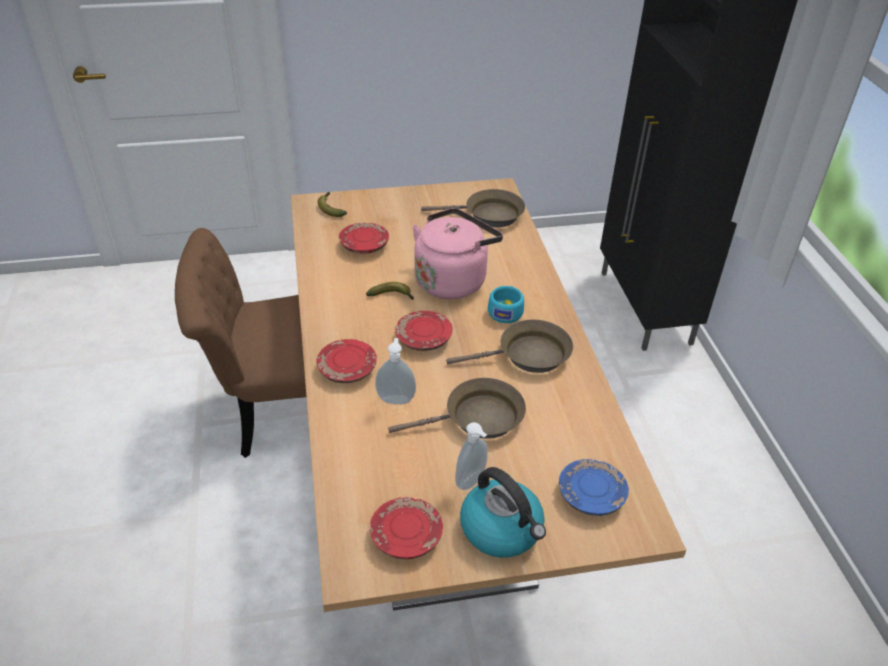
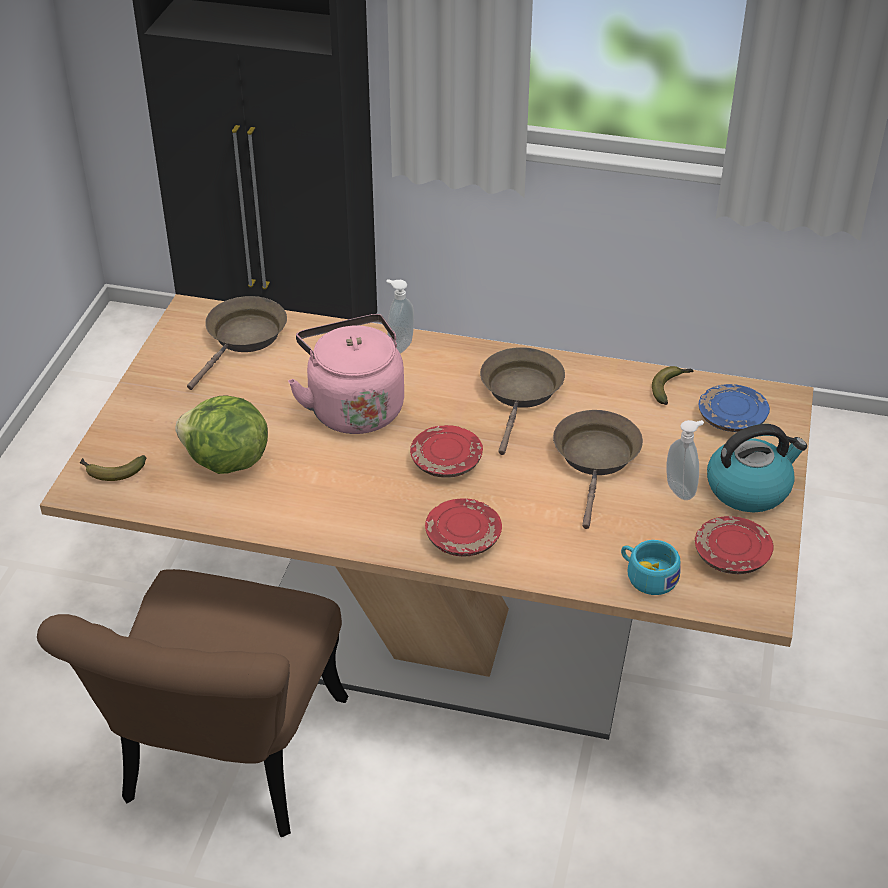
camera: 65 degrees left, 0 degrees up
(364, 245) = (226, 462): red plate -> lettuce
(393, 296) = (351, 465): banana -> banana (670, 388)
(396, 399) = (534, 511): soap dispenser -> soap dispenser (399, 346)
(506, 311) = (437, 384): turquoise cup -> turquoise cup (647, 576)

